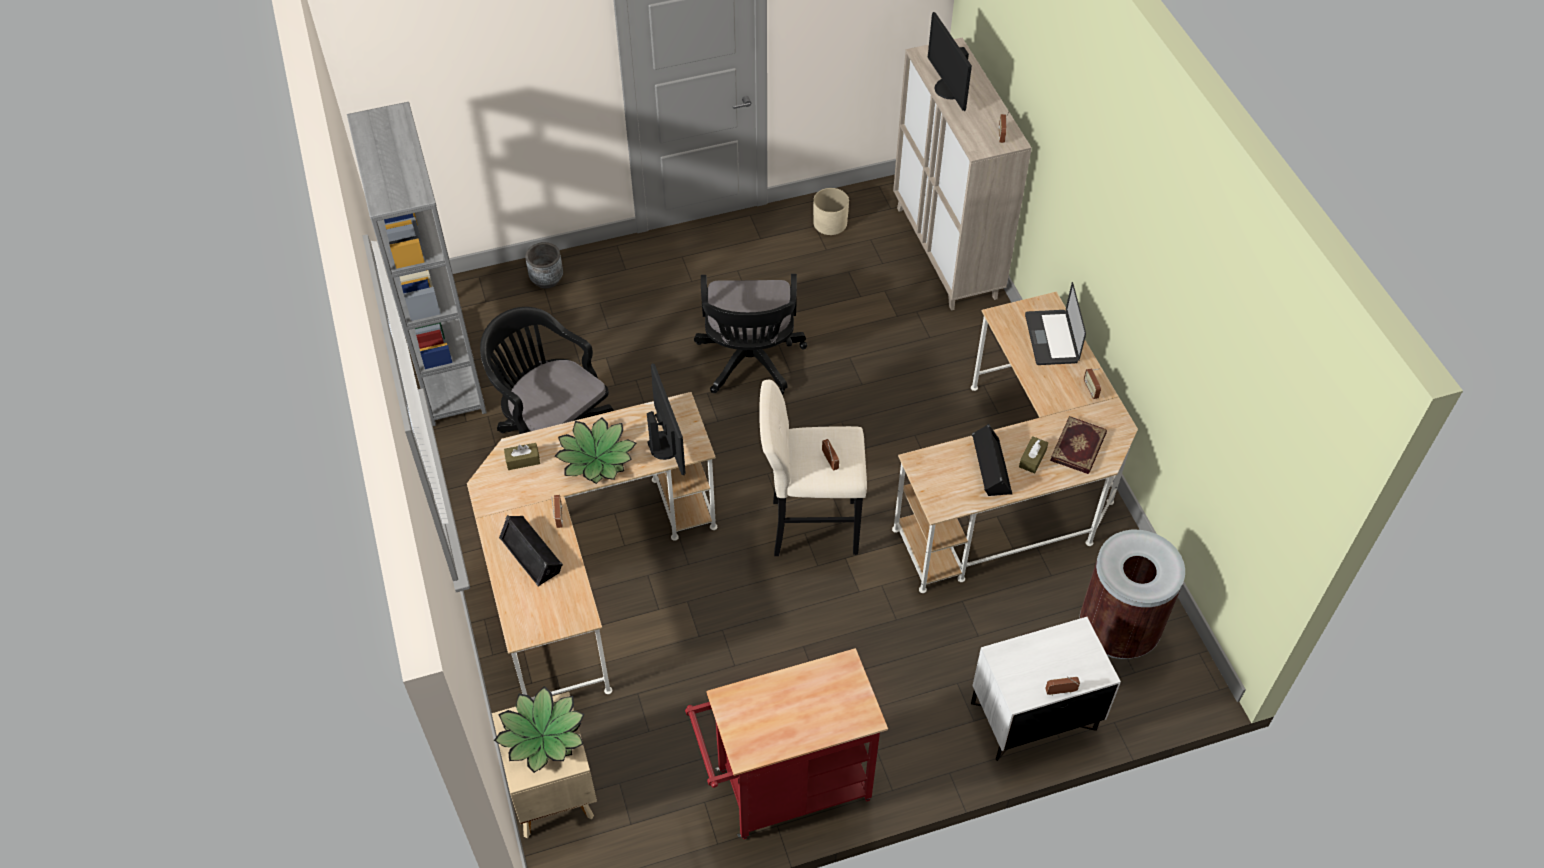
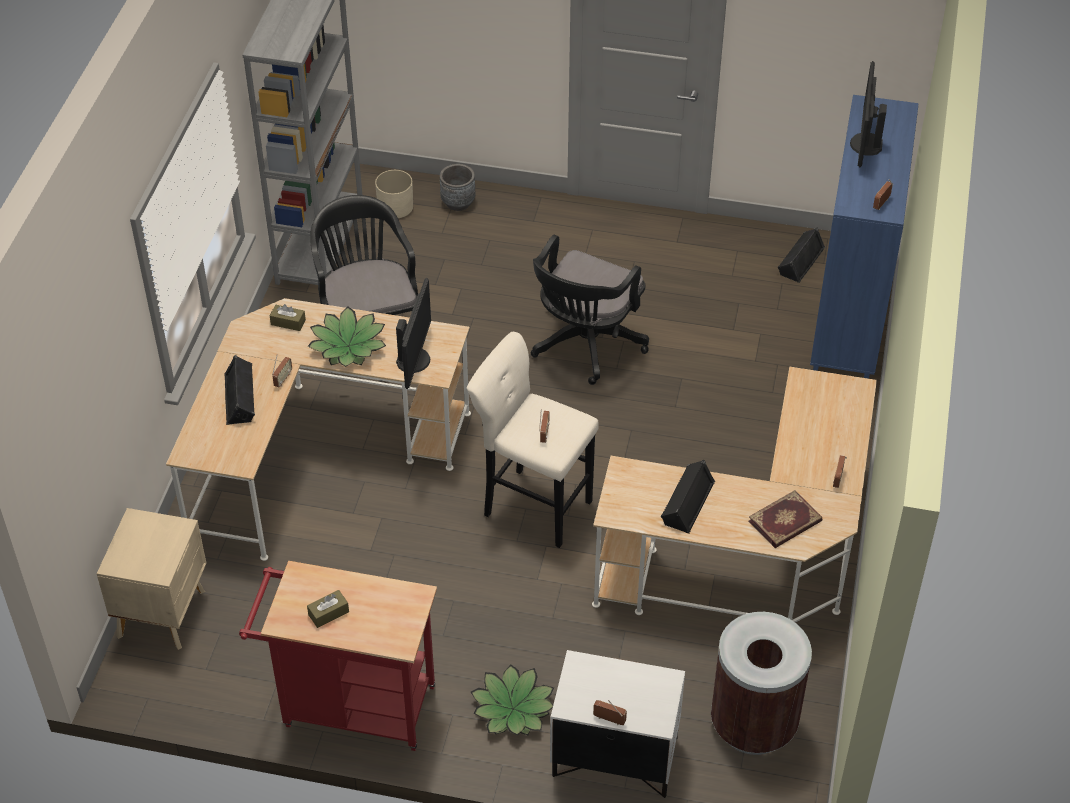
camera: 30 degrees right, 5 degrees down
(542, 736) = (152, 543): potted plant -> potted plant (513, 709)
(830, 223) = (754, 253): beige planter -> beige planter (396, 206)
(870, 213) = (800, 260): none -> black speaker
(946, 252) = (848, 324): beige cabinet -> blue cabinet
(1032, 459) = (732, 512): brown tissue box -> brown tissue box (328, 613)
(1051, 338) = (837, 418): laptop -> none

